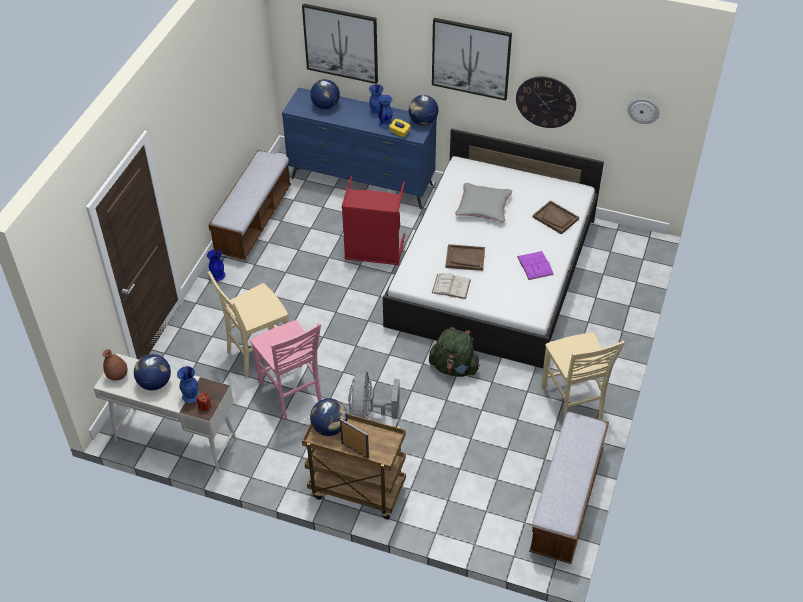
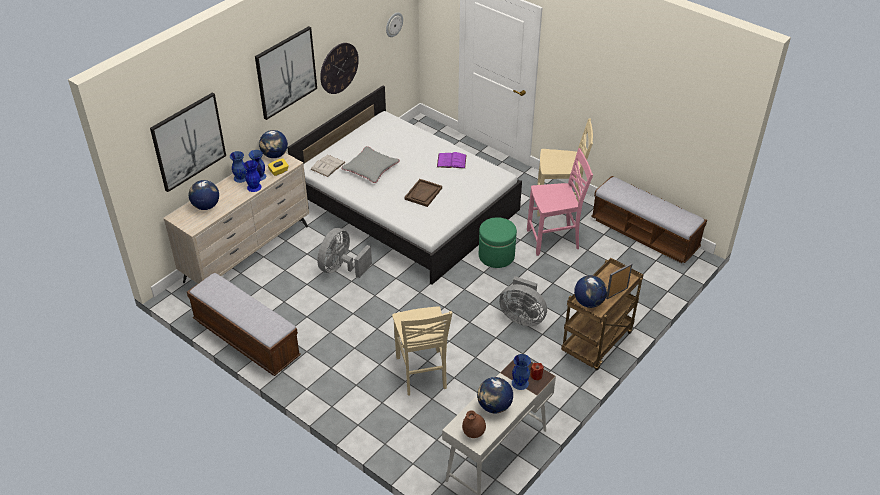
camera: 70 degrees left, 5 degrees down
(218, 275) = (304, 381): blue vase -> blue vase (254, 187)
(291, 393) = (478, 360): pink chair -> pink chair (554, 240)
(362, 182) = (248, 253): blue dresser -> beige dresser
(374, 252) = (341, 268): red laundry basket -> grey fan
(451, 286) = (449, 209): white book -> white book (328, 166)
(454, 367) = (496, 256): green backpack -> green ottoman
(555, 218) = (407, 137): brown tray -> none

